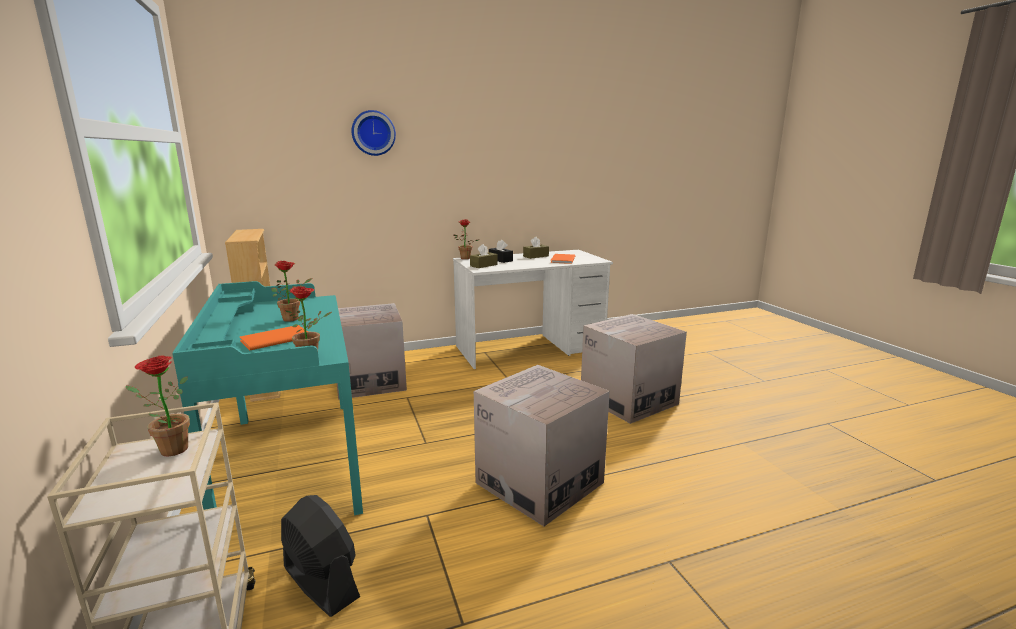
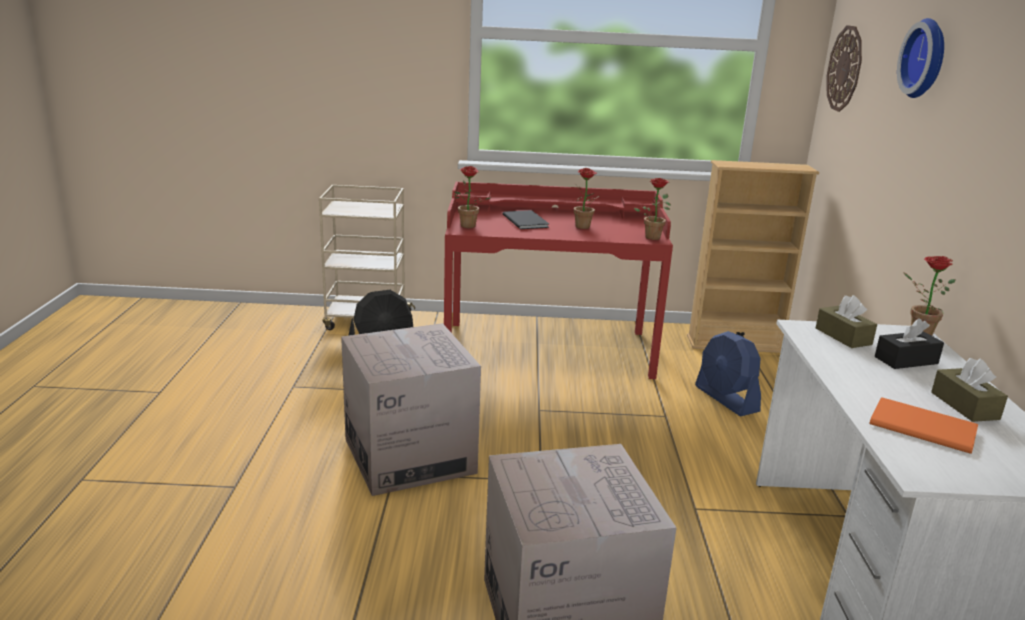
camera: 110 degrees right, 5 degrees up
(168, 450) = (380, 210): potted plant -> potted plant (652, 236)
(246, 150) = (845, 68): none -> wall clock
(273, 339) = (526, 220): orange book -> black book
(291, 461) = (548, 348): turquoise desk -> red desk
(370, 381) = (726, 399): cardboard box -> blue fan

